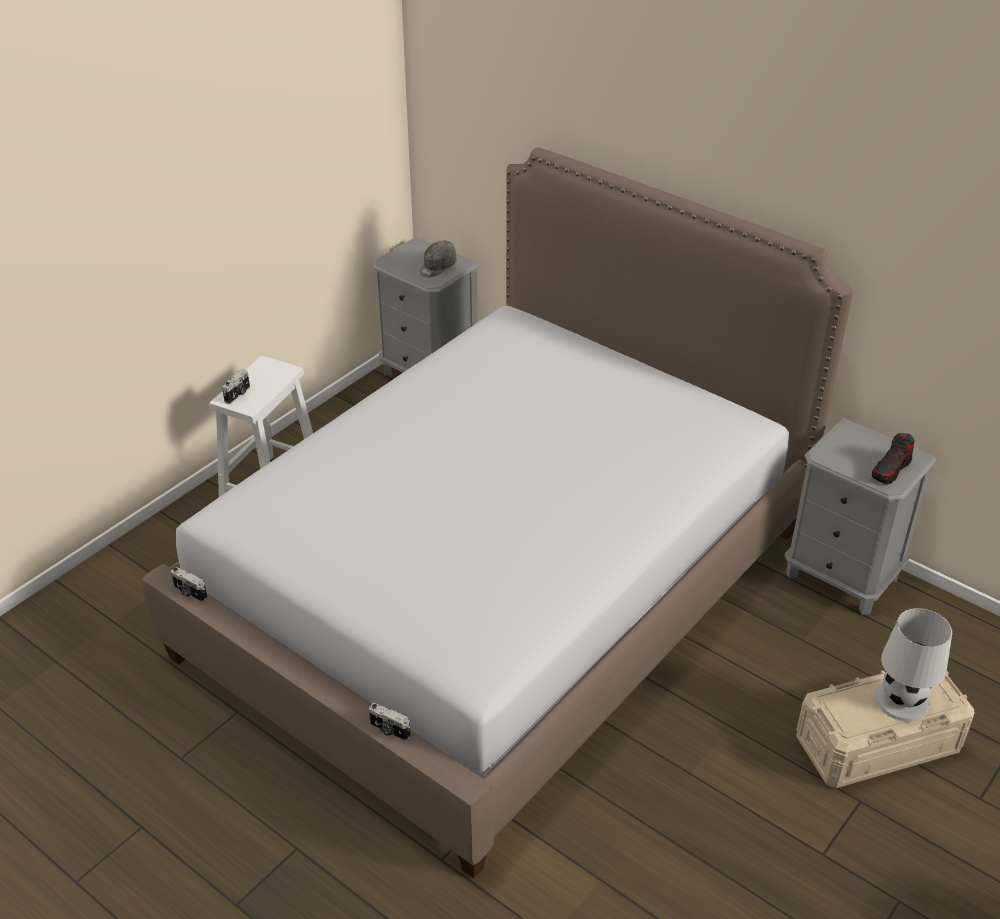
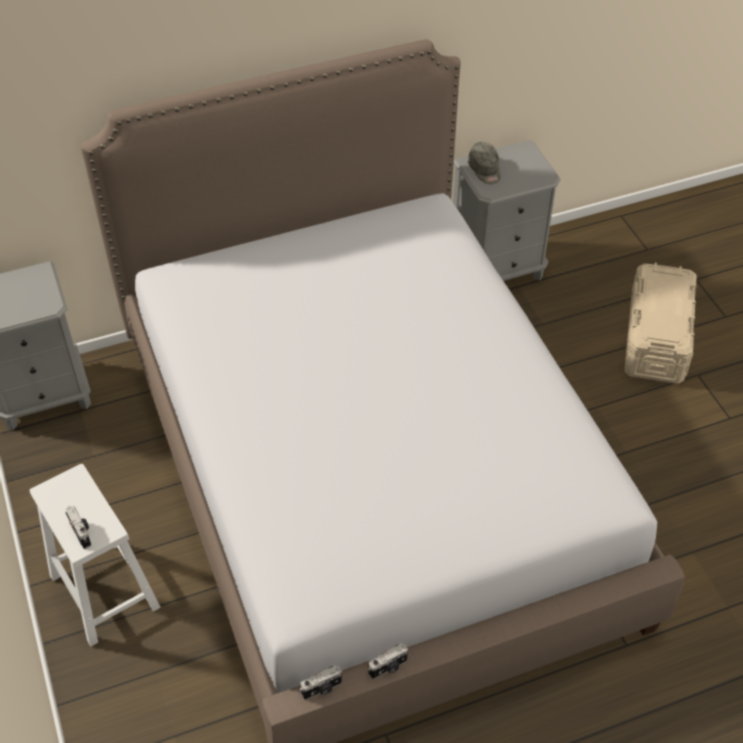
camera: 60 degrees left, 10 degrees up
(389, 731) = (583, 598): camera -> camera (388, 668)
(437, 267) = (29, 291): grey cap -> grey cap (485, 170)
(891, 470) = (530, 167): shoe -> none
(902, 700) = (668, 298): white table lamp -> none

